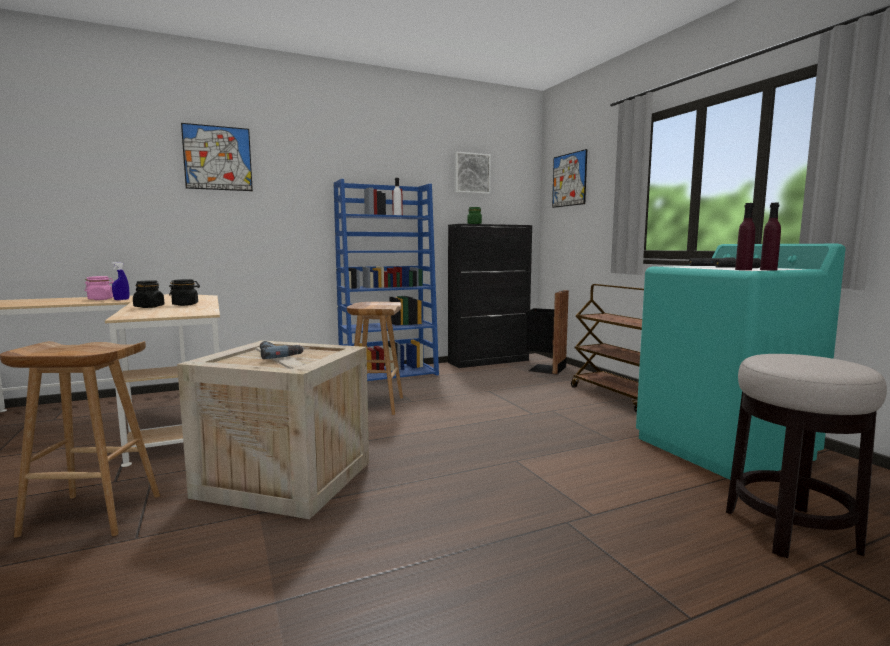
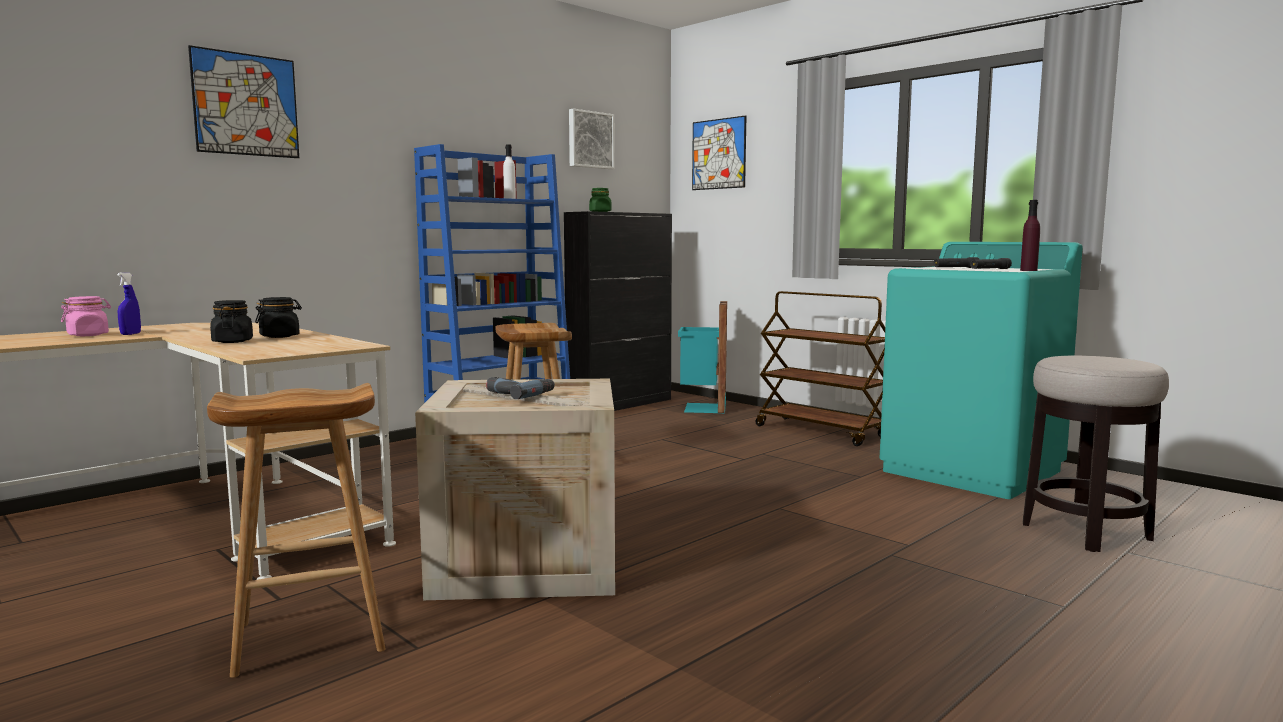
camera: 20 degrees left, 0 degrees up
(545, 369) = (702, 408): black trash can -> turquoise trash can
(743, 269) = (1006, 271): purple bottle -> none

